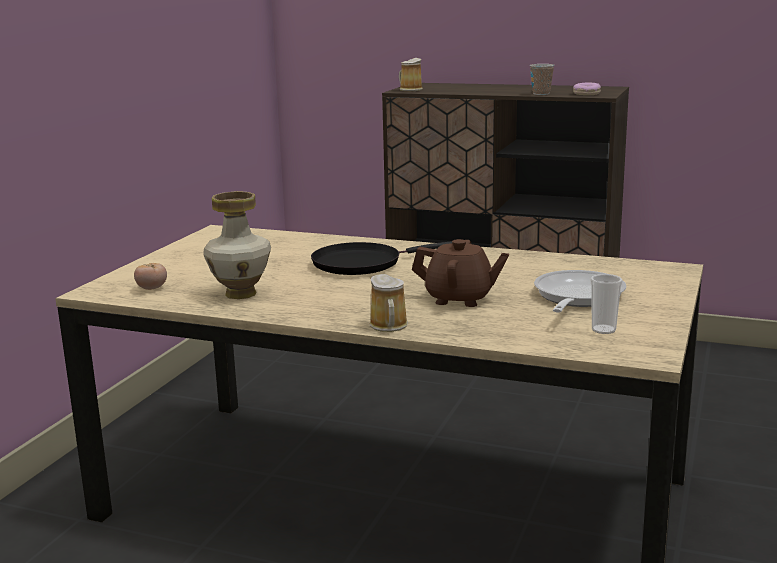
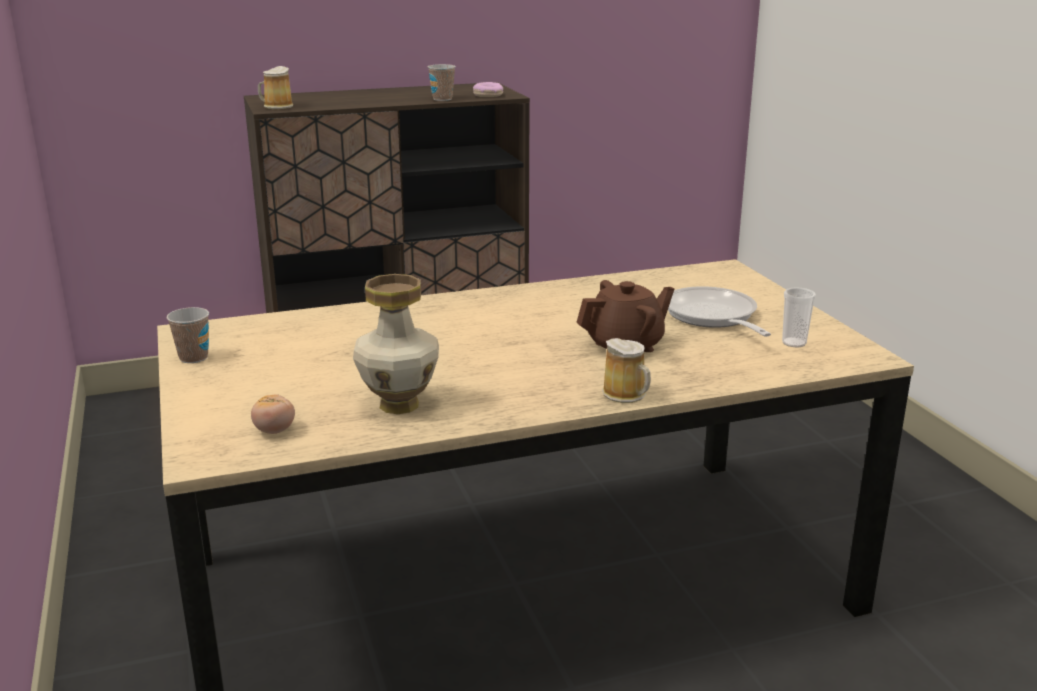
camera: 40 degrees left, 5 degrees up
(192, 244) = (193, 358): none -> cup
(362, 263) = (452, 331): black frying pan -> none

